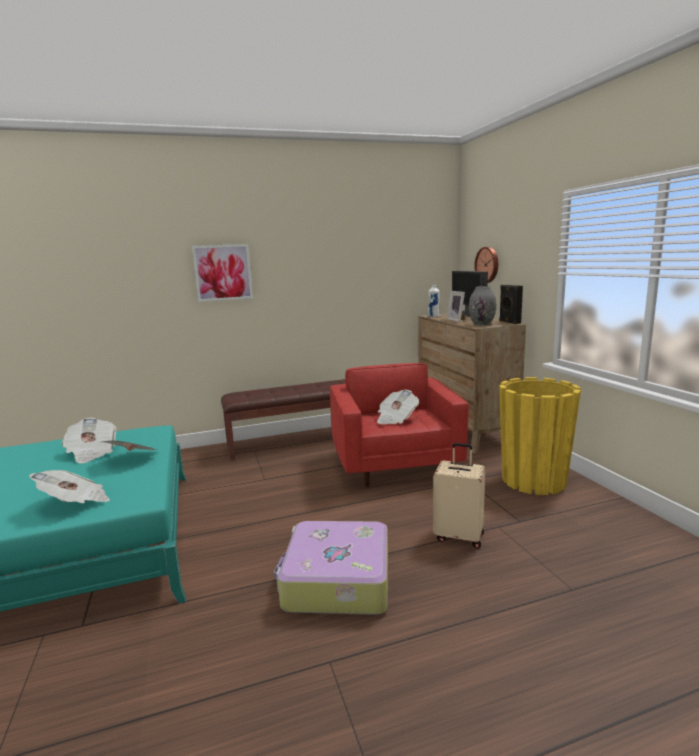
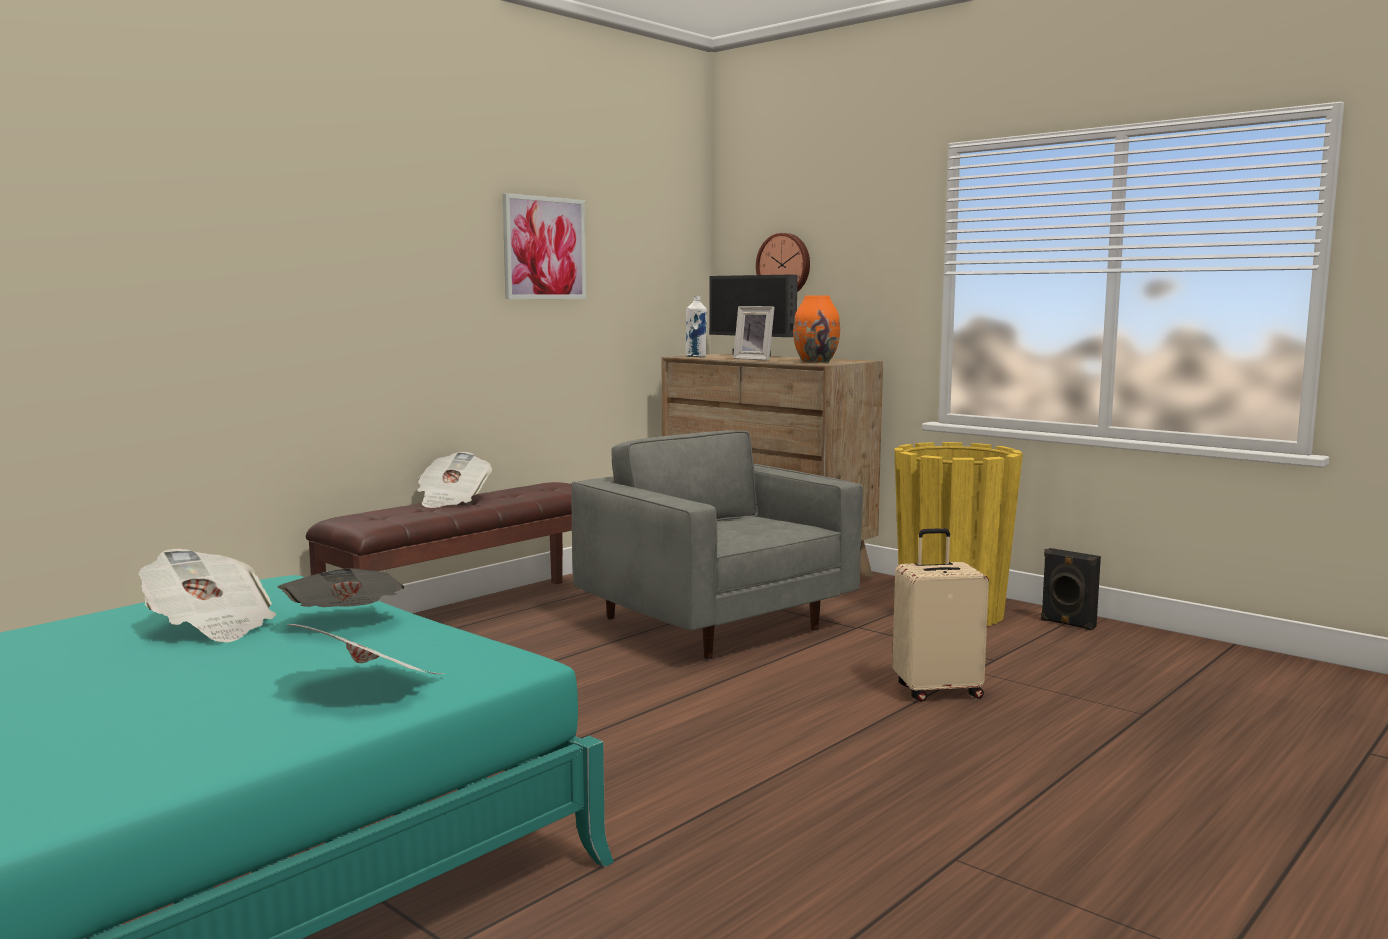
camera: 30 degrees left, 5 degrees down
(223, 272) = (314, 246): picture -> picture (544, 248)
(336, 581) = (833, 776): suitcase -> none
(394, 465) = (715, 626): red armchair -> grey armchair
(396, 418) = (735, 527): newspaper -> newspaper (452, 501)
(482, 324) = (816, 361): grey vase -> orange vase
(509, 322) = (851, 360): black speaker -> black speaker (1067, 624)

